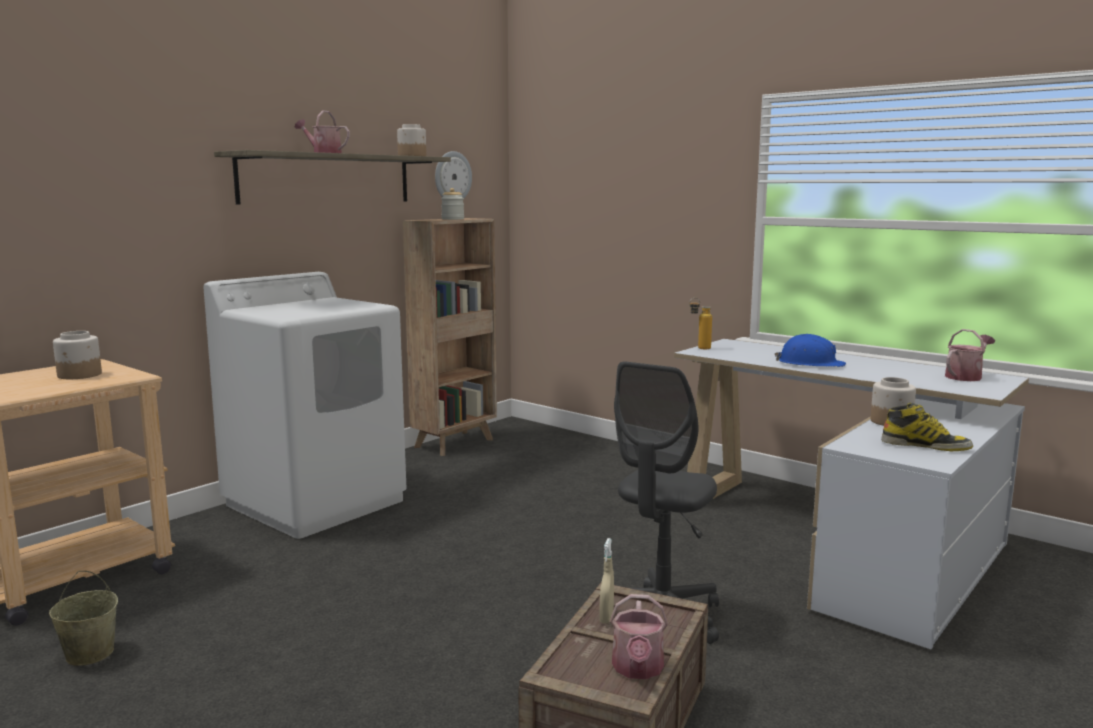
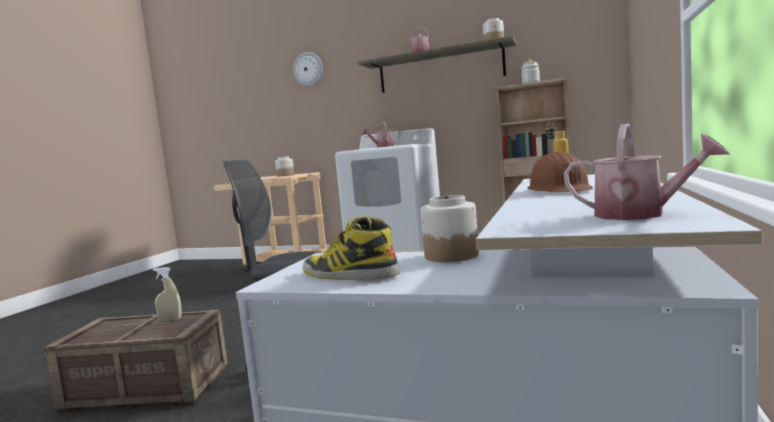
camera: 70 degrees right, 5 degrees down
(89, 653) = (225, 284): beige bucket -> none
(452, 177) = (554, 50): wall clock -> wall clock (308, 69)
(637, 669) = (97, 336): watering can -> watering can (382, 147)
(810, 363) = (560, 190): blue hard hat -> brown hard hat
(925, 446) = (348, 275): boot -> boot turned 120 degrees clockwise

